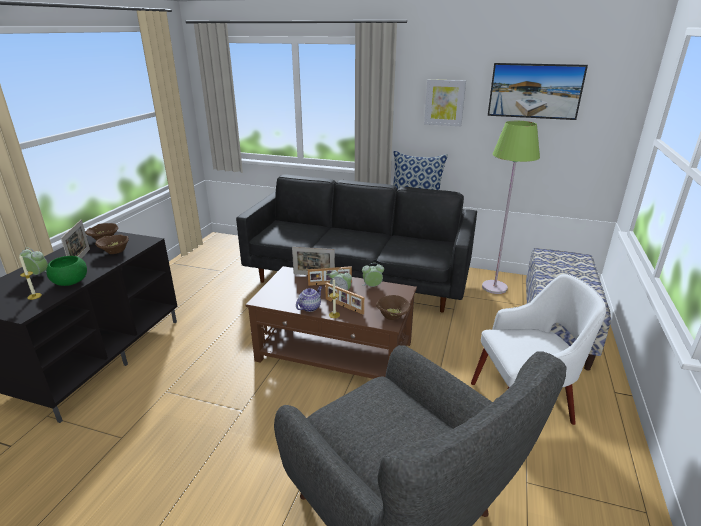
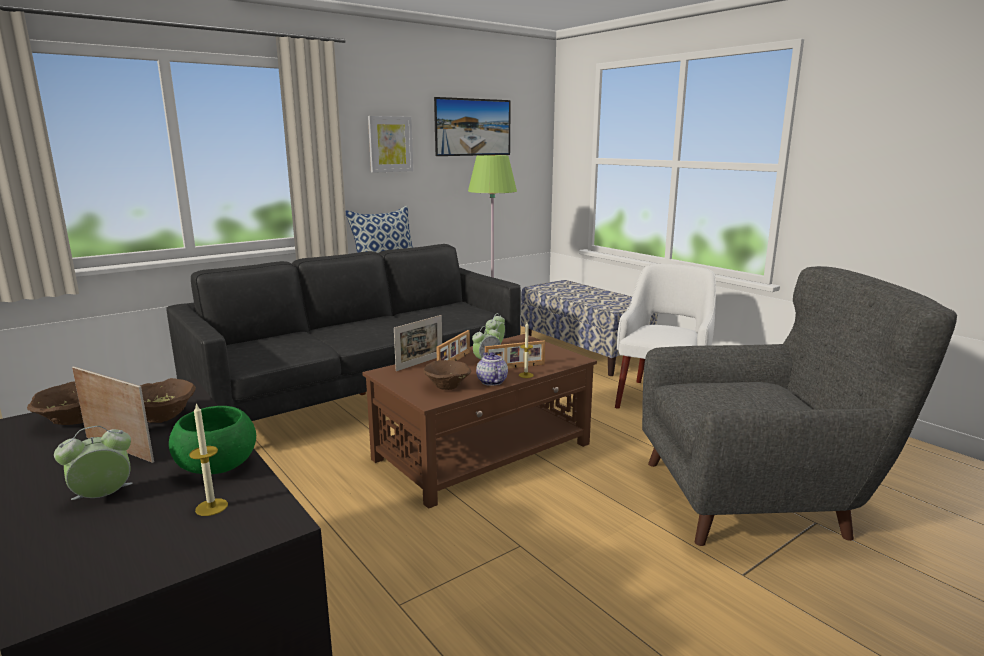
camera: 55 degrees left, 10 degrees down
(393, 316) = (565, 354): brown bowl -> brown bowl (448, 386)

